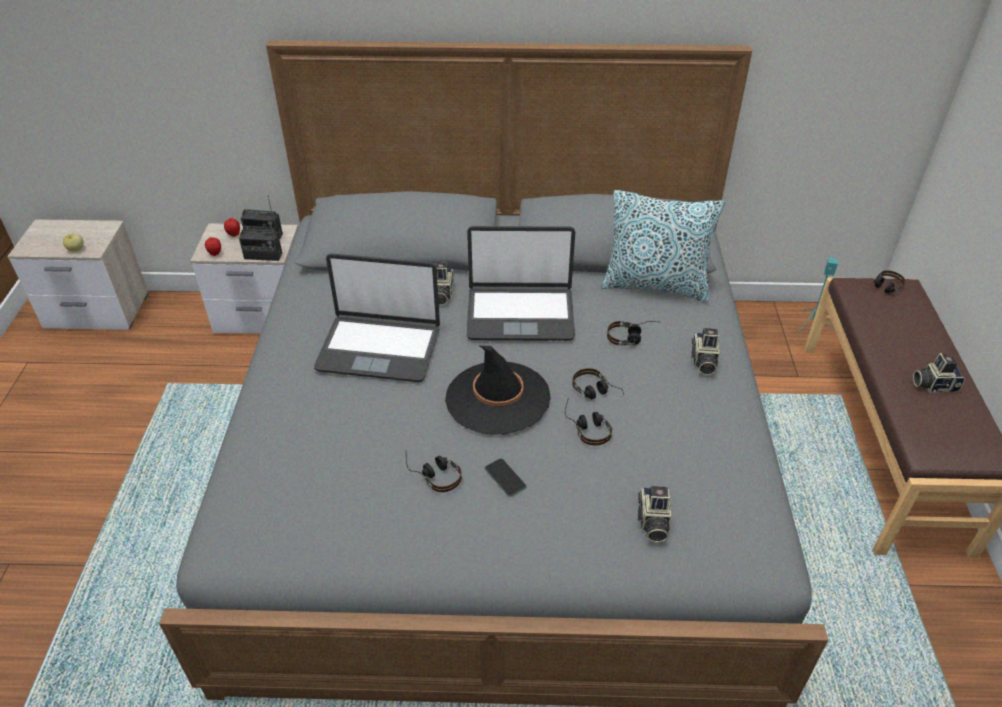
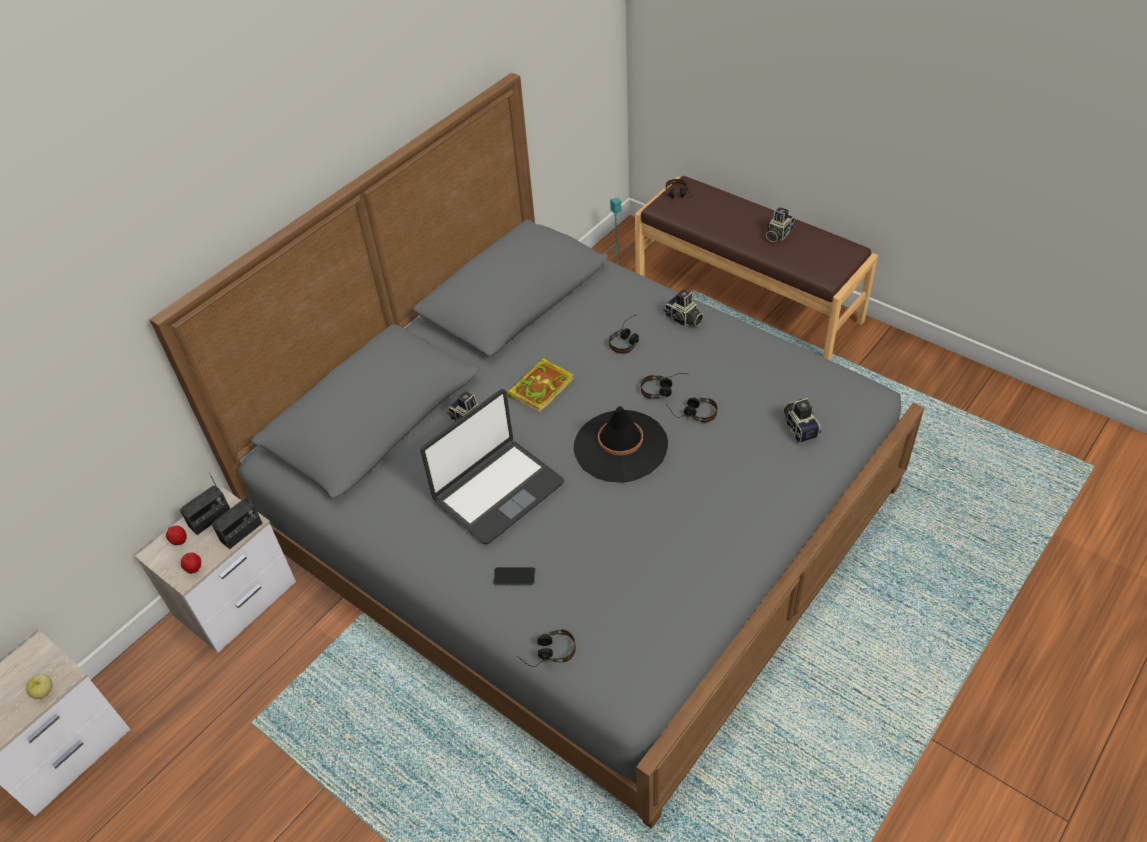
camera: 50 degrees left, 5 degrees up
(433, 473) = (664, 521): headphones -> headphones (546, 653)
(505, 478) = (701, 482): phone -> phone (514, 576)
(520, 314) = (541, 386): laptop -> book
(652, 522) = (800, 427): camera -> camera turned 150 degrees counterclockwise
(655, 285) = (584, 296): pillow -> none

